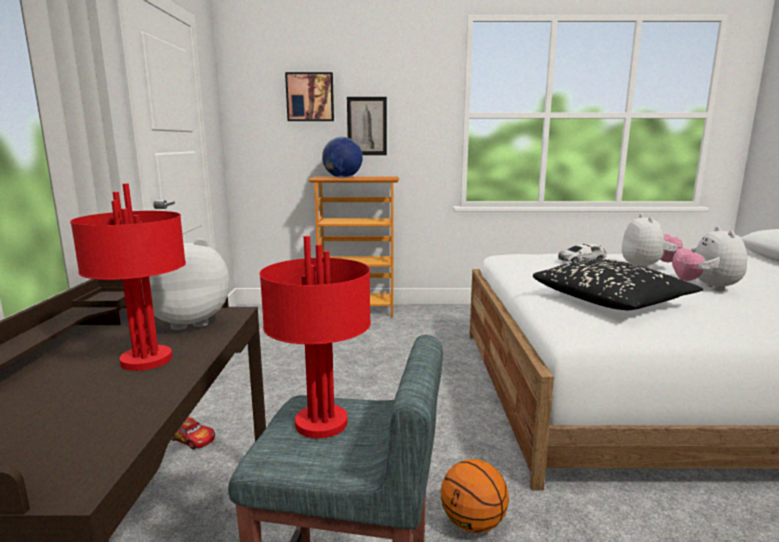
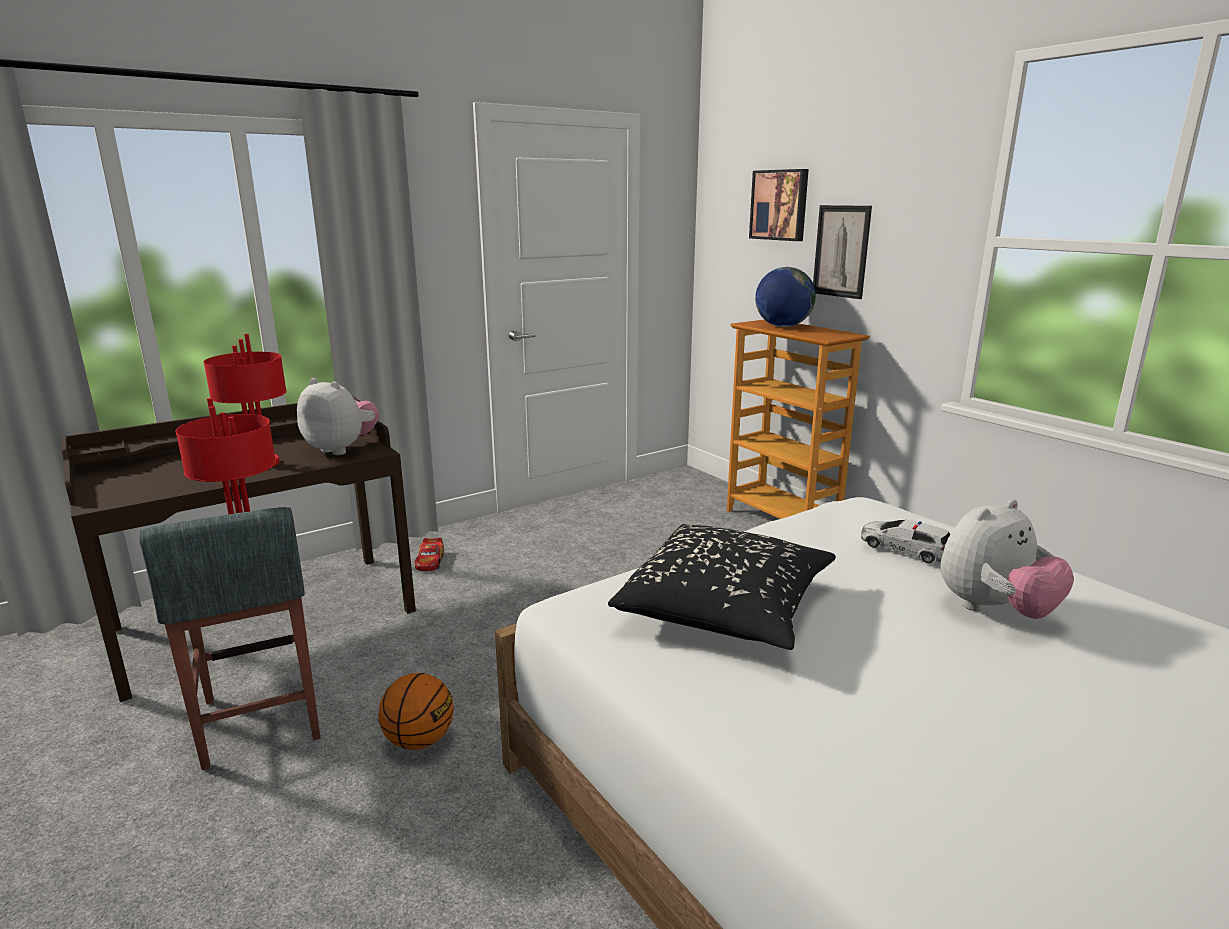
camera: 55 degrees right, 5 degrees up
(705, 288) = (949, 679): plush toy -> none

